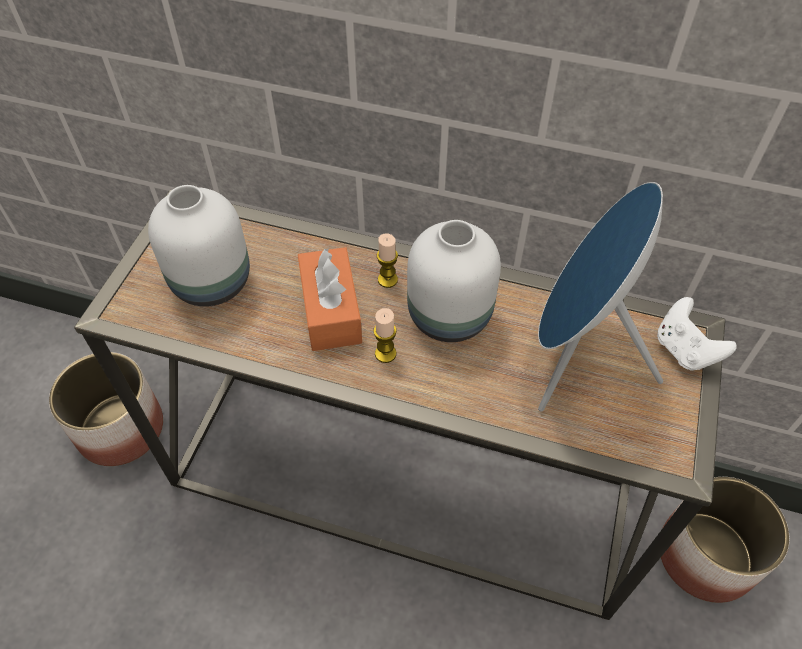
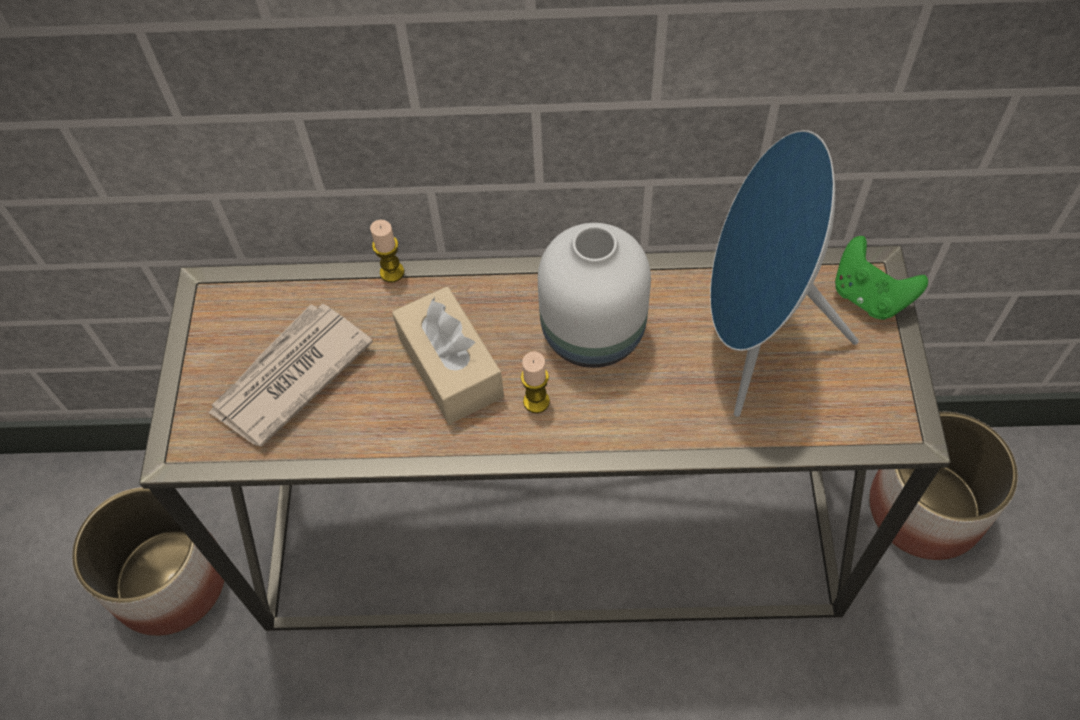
camera: 15 degrees left, 5 degrees up
(211, 284) = (289, 377): white vase -> newspaper
(331, 310) = (450, 367): orange tissue box -> beige tissue box
(387, 280) = (503, 309): candle -> candle (392, 272)
(684, 350) = (869, 296): white game controller -> green game controller

